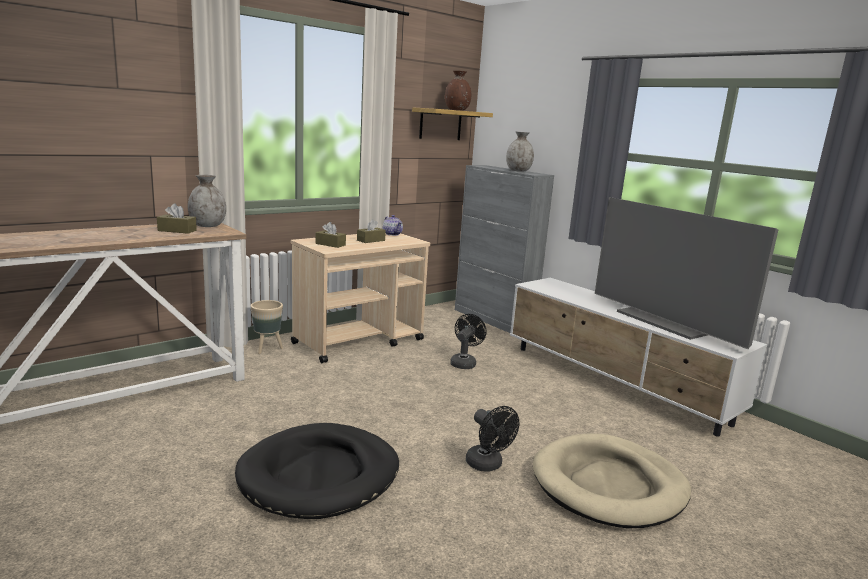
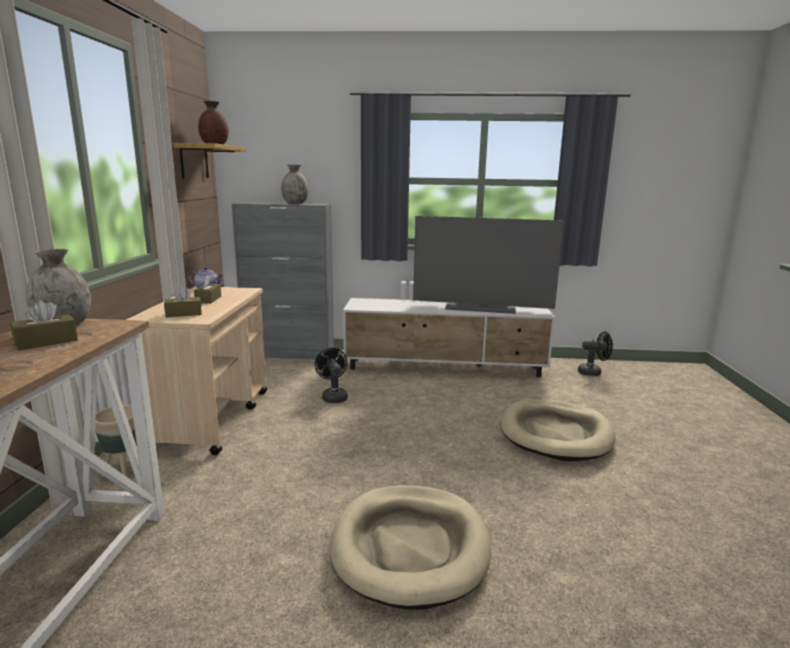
camera: 45 degrees left, 0 degrees up
(320, 475) = (410, 547): black dog bed -> beige dog bed
(488, 465) = (486, 462): black fan -> black fan (593, 372)

